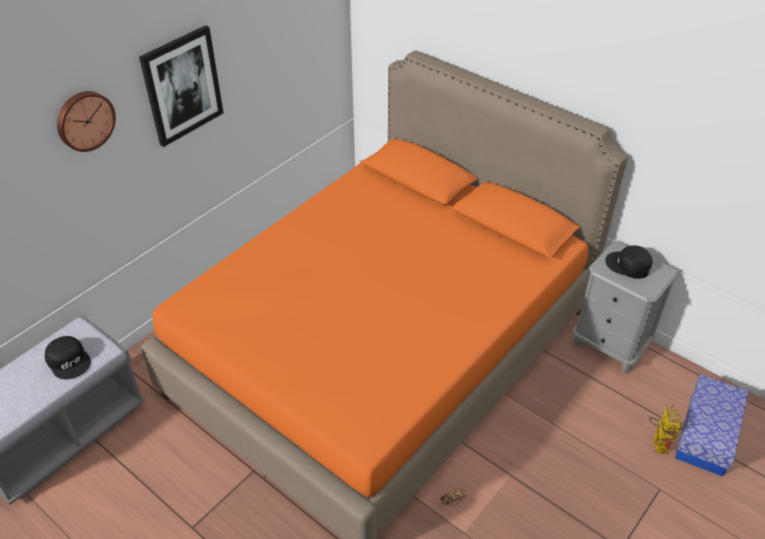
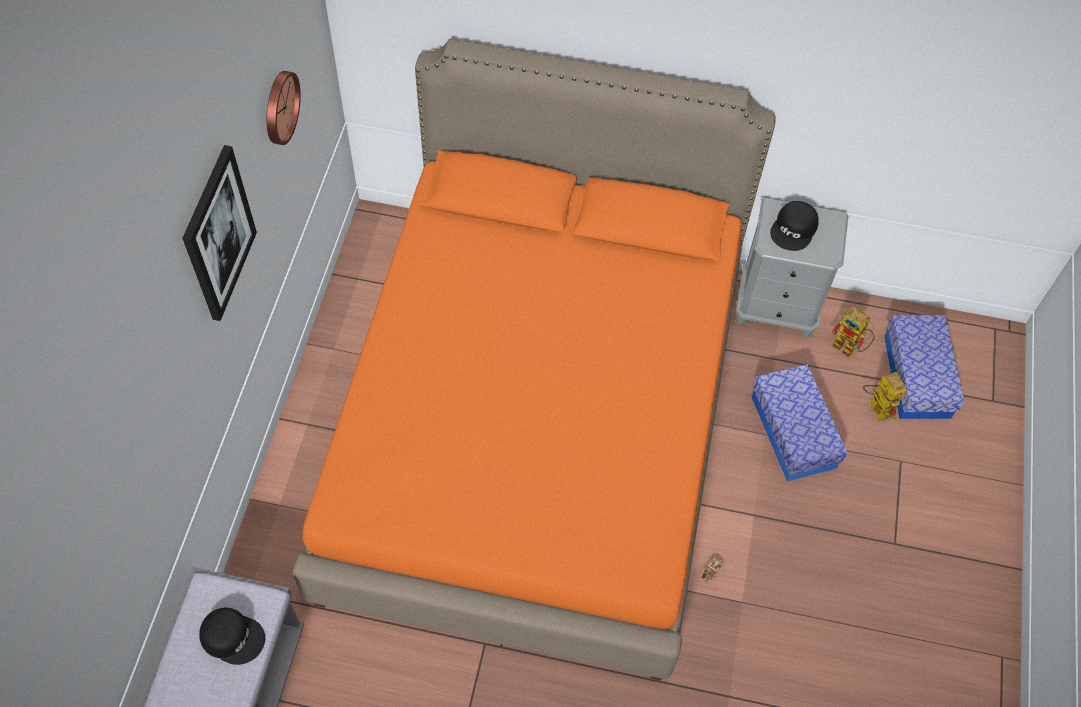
camera: 30 degrees left, 15 degrees up
(84, 120) = (155, 354): wall clock -> wall clock (279, 107)
(576, 431) = (793, 432): none -> storage box
(628, 265) = (794, 229): black cap -> black cap turned 60 degrees counterclockwise
(657, 392) = (849, 348): none -> toy robot

